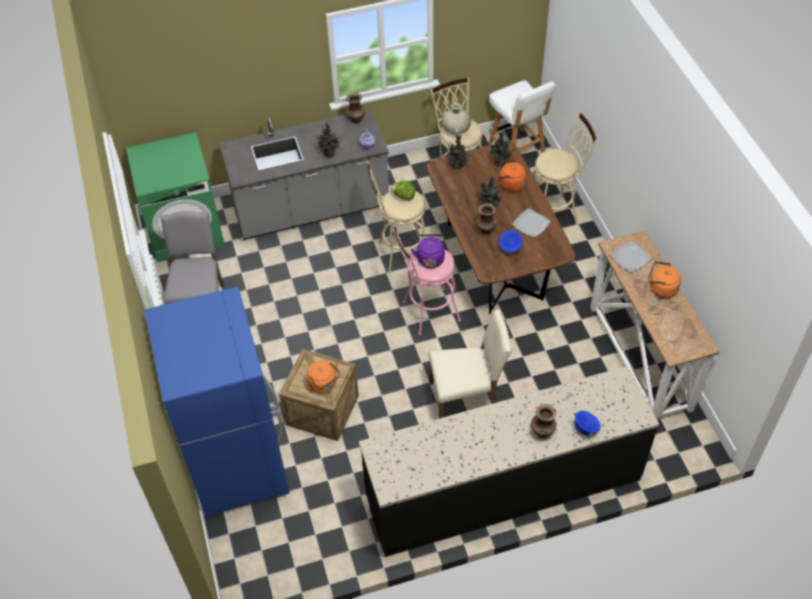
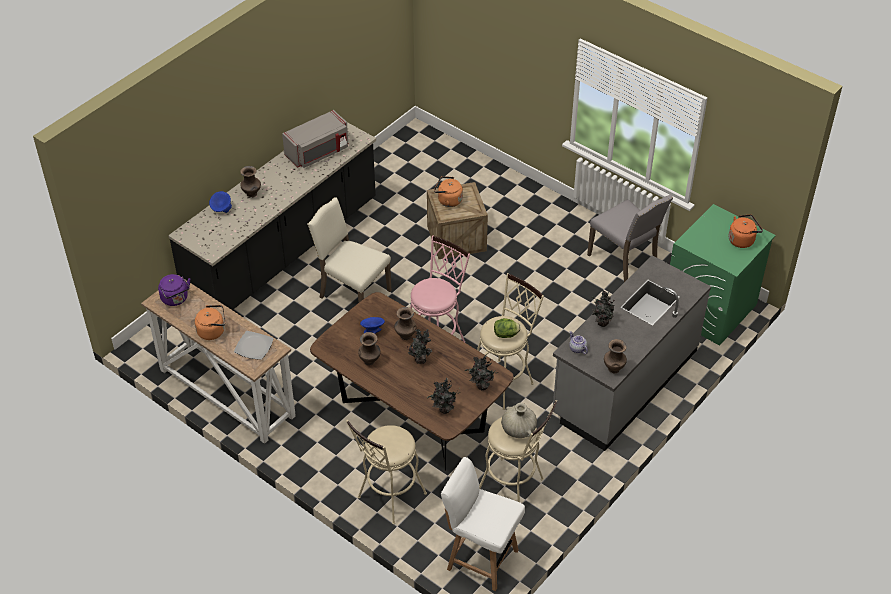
camera: 145 degrees right, 5 degrees down
(238, 464) = (483, 183): blue fridge -> none
(430, 258) = (435, 292): purple kettle -> purple kettle (176, 299)
(435, 453) = (318, 152): none -> grey microwave
(466, 400) = (352, 294): beige chair -> beige chair turned 75 degrees clockwise
(510, 185) = (417, 391): orange kettle -> orange kettle (742, 240)
(530, 224) = (370, 361): plate -> brown vase

